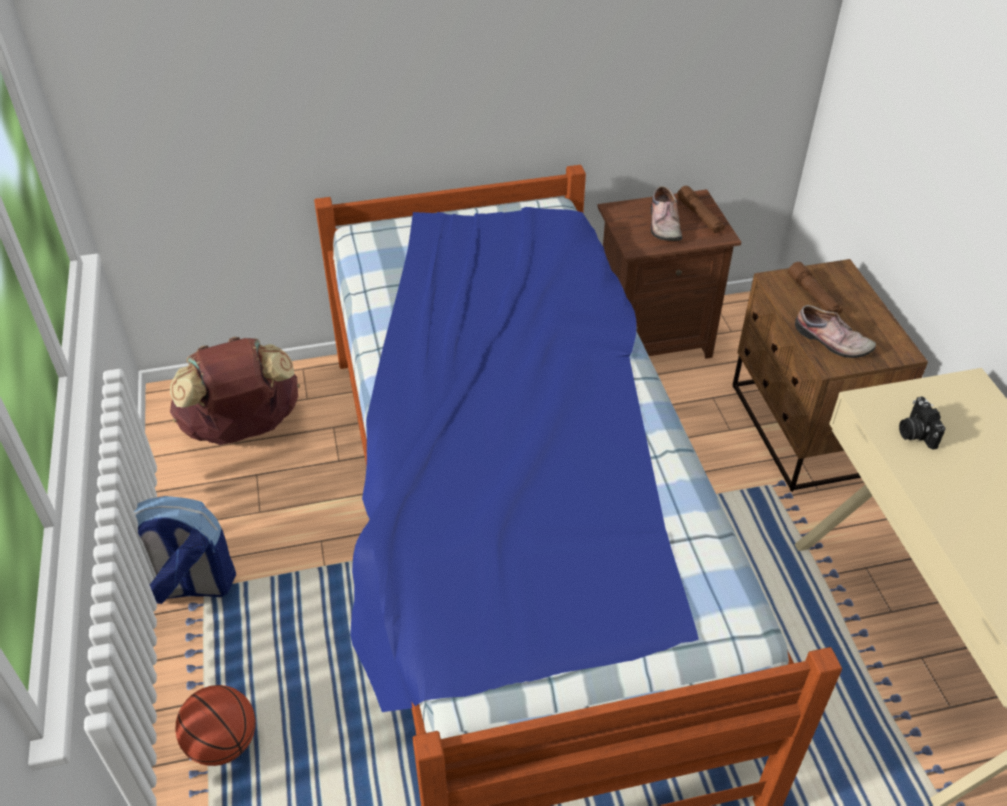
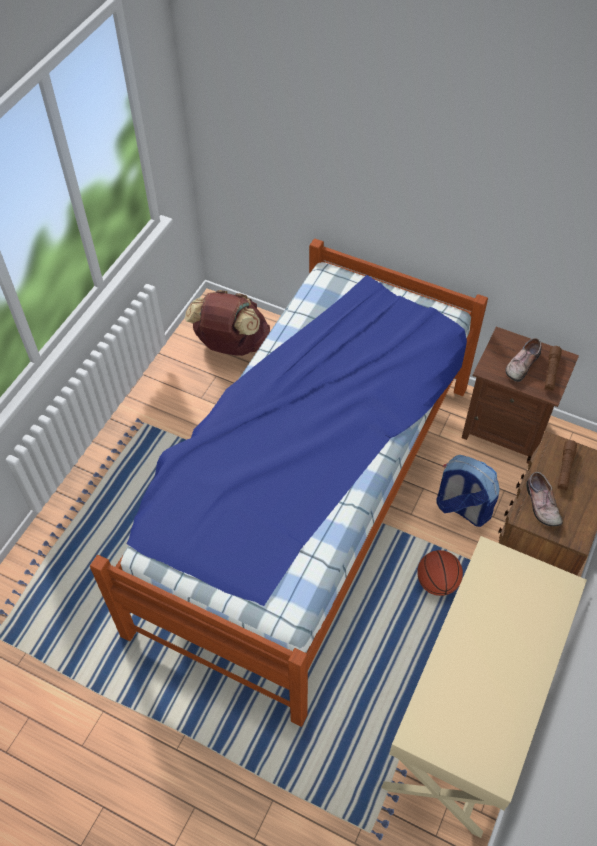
camera: 40 degrees right, 10 degrees up
(188, 586) = (139, 416): backpack -> backpack (462, 508)
(223, 743) = (94, 503): basketball -> basketball (437, 582)
(915, 433) = (494, 587): camera -> none

